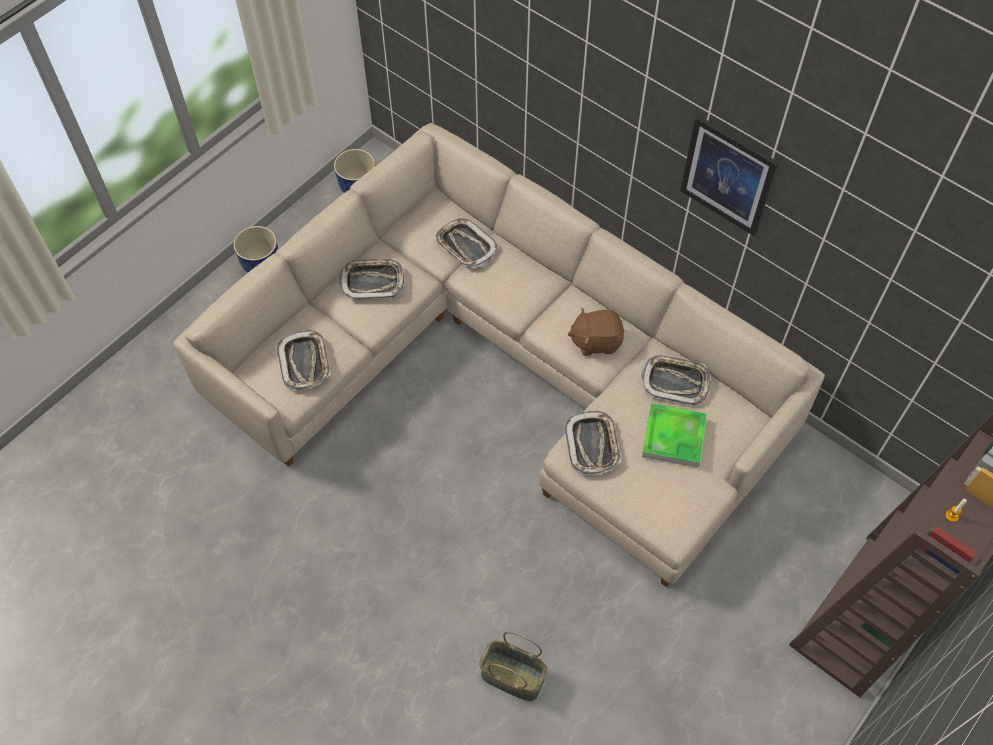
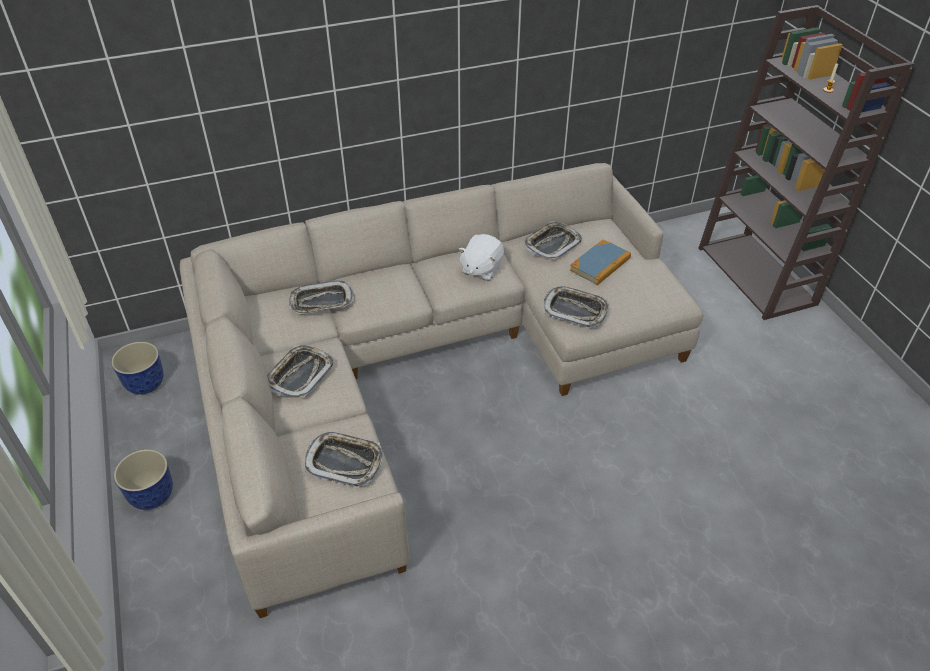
camera: 60 degrees left, 15 degrees down
(511, 677) = (721, 490): basket -> none
(596, 341) = (481, 269): brown plush toy -> white plush toy
(673, 437) = (600, 264): tray -> book
(728, 175) = (489, 55): picture -> none

